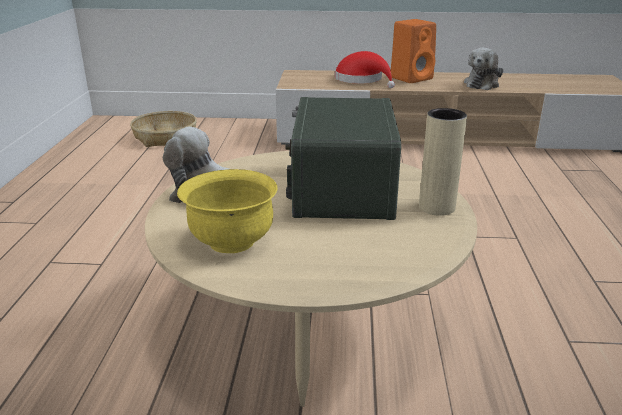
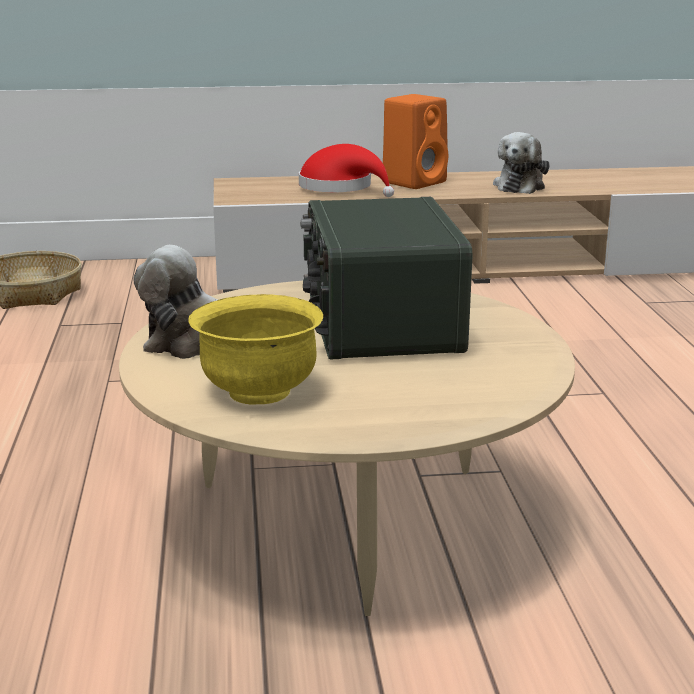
camera: 10 degrees left, 5 degrees down
(436, 207) = (515, 335): beige vase -> none

